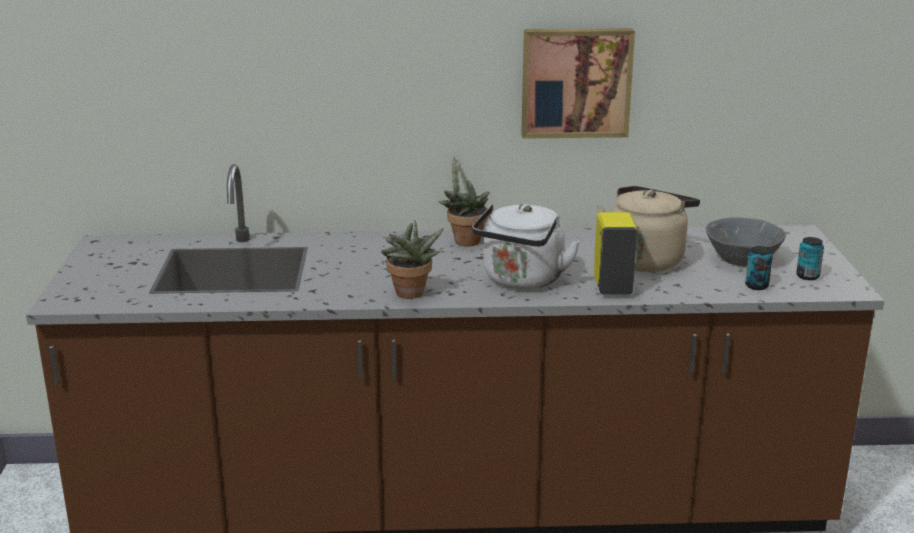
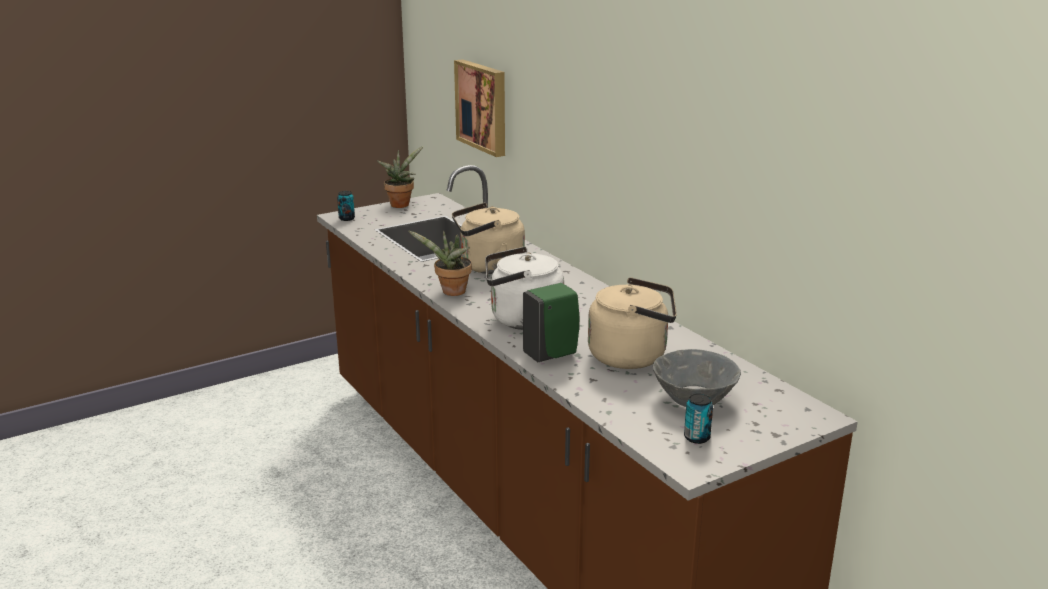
camera: 60 degrees right, 0 degrees up
(365, 264) = (488, 267): none -> beige kettle
(464, 240) = (575, 284): potted plant -> potted plant (401, 204)
(576, 82) = (677, 172): picture -> picture (483, 106)
(612, 287) = (552, 355): yellow soap dispenser -> green soap dispenser
(756, 286) = (636, 415): can -> can (347, 218)

